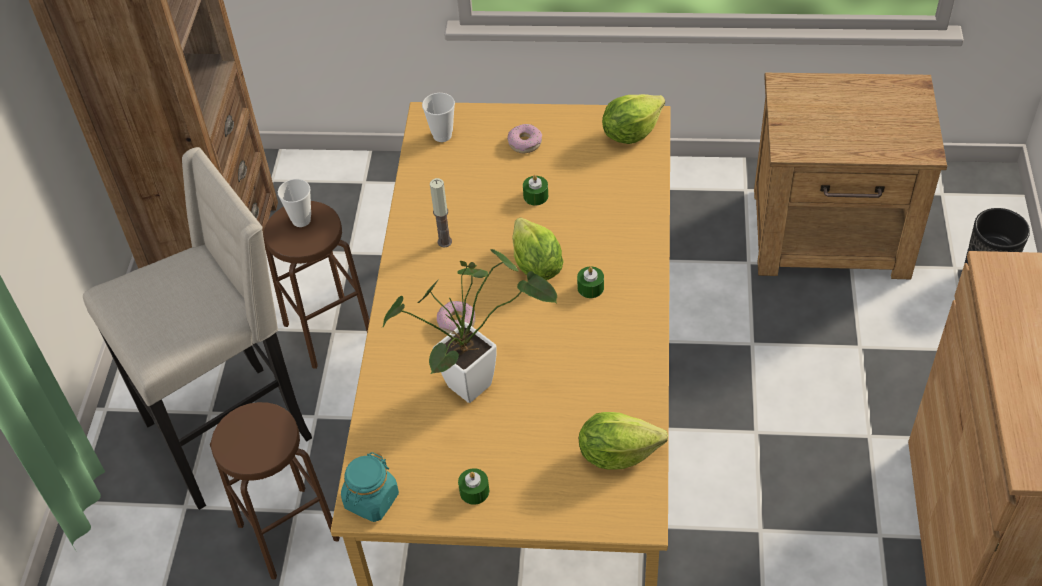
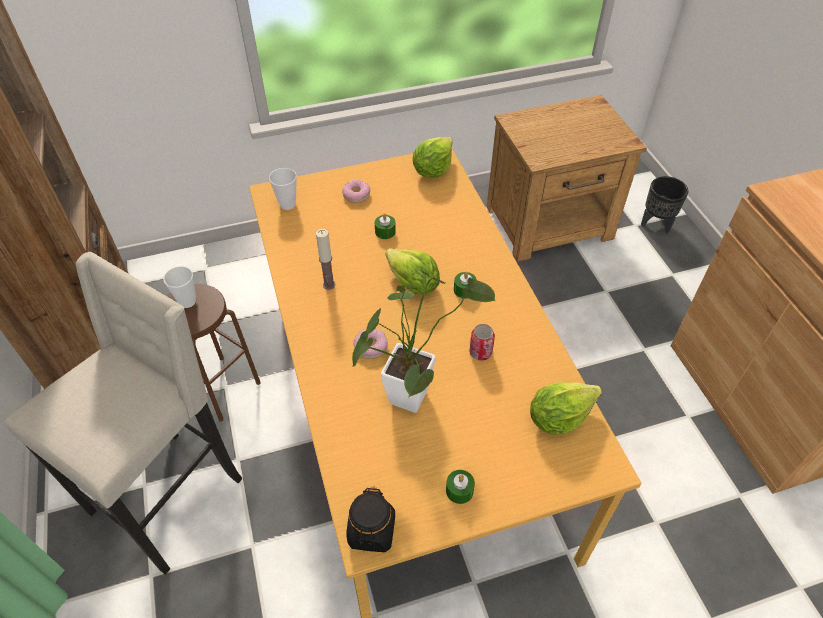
camera: 25 degrees left, 0 degrees up
(288, 532) = (252, 566): brown stool -> none
(371, 500) = (372, 531): turquoise jar -> black jar
(570, 361) = (480, 352): none -> can

